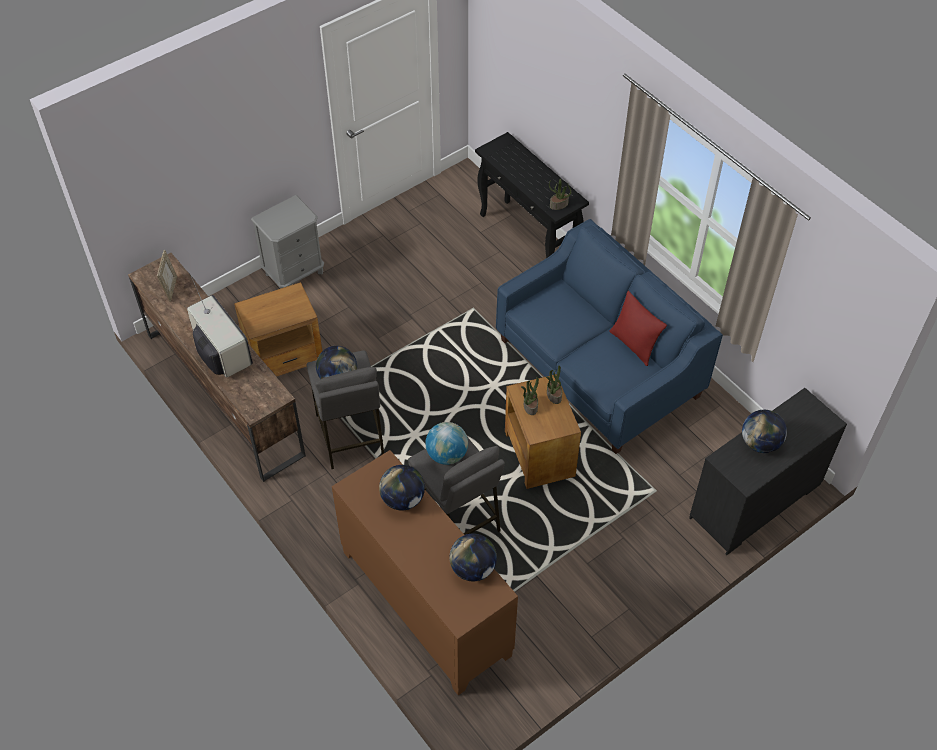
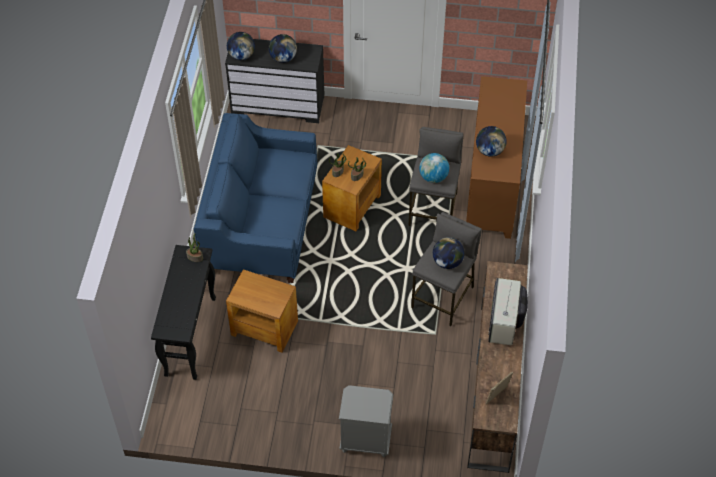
camera: 135 degrees left, 0 degrees up
(285, 357) = (433, 379): brown side table -> brown side table (264, 327)
(473, 568) = (489, 99): globe -> globe (241, 56)
(633, 345) = (256, 171): red pillow -> none

